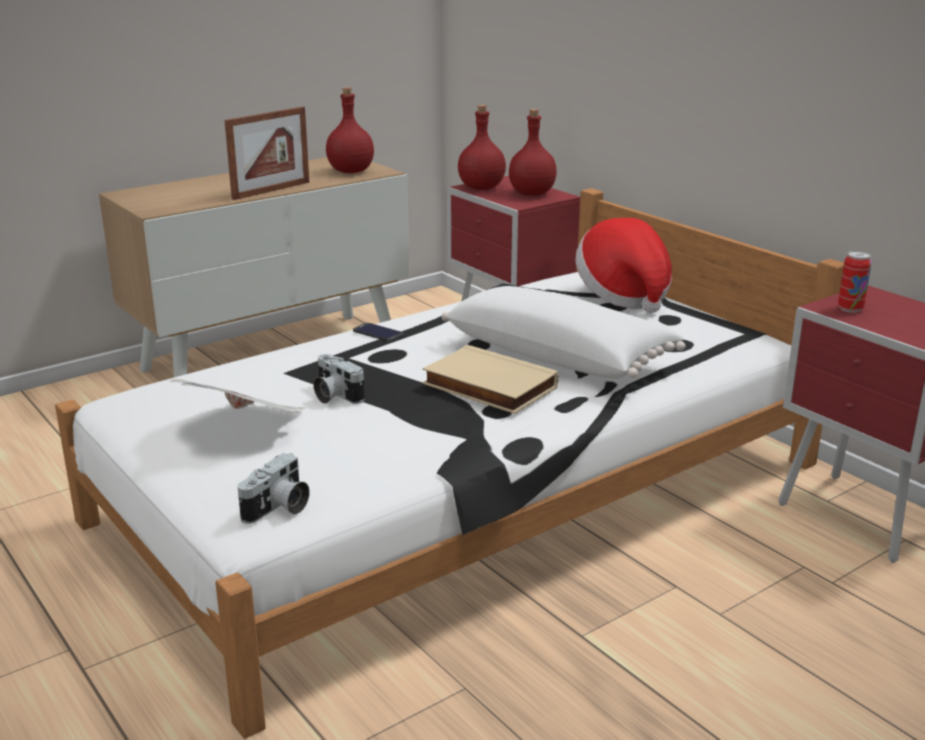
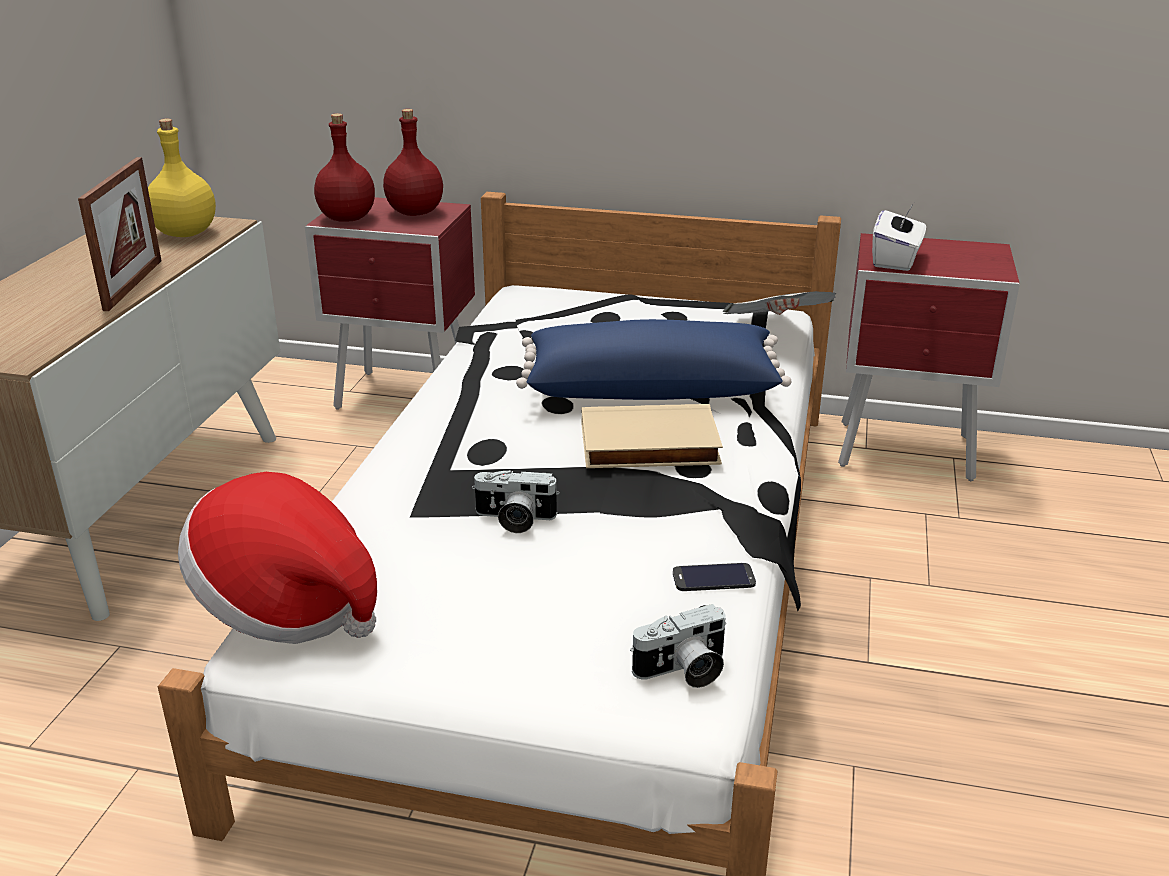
camera: 40 degrees left, 5 degrees up
(246, 428) = (487, 600): newspaper -> newspaper (775, 333)
(278, 509) = (683, 671): camera -> camera turned 75 degrees clockwise
(350, 171) = (185, 233): red bottle -> yellow bottle
(378, 333) = (431, 428): phone -> phone (713, 578)
(560, 356) = (651, 388): white pillow -> blue pillow
(623, 295) = (598, 303): hat -> hat (285, 605)
(850, 309) = (896, 260): can -> white tissue box

